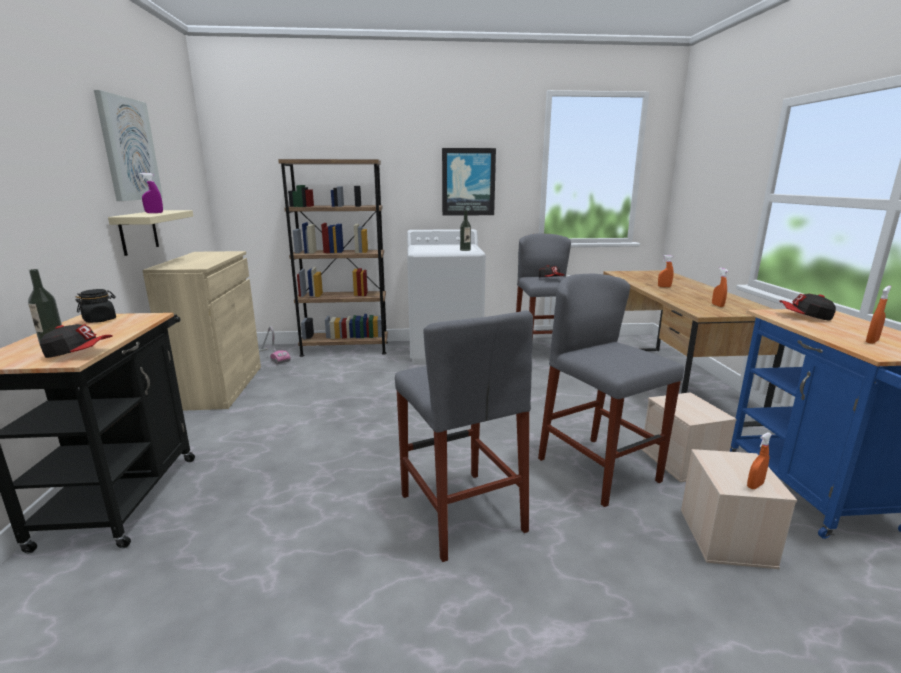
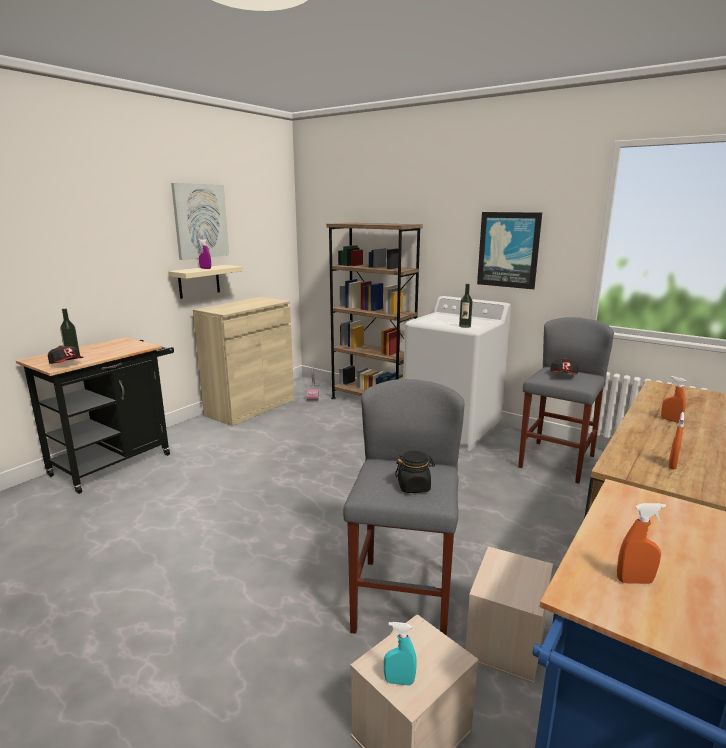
camera: 40 degrees right, 0 degrees up
(100, 320) = (122, 343): black jar -> black jar (414, 487)
(461, 512) = (245, 570): grey stool -> none
(755, 485) = (399, 681): orange spray bottle -> turquoise spray bottle
(804, 316) = (659, 515): cap -> none

